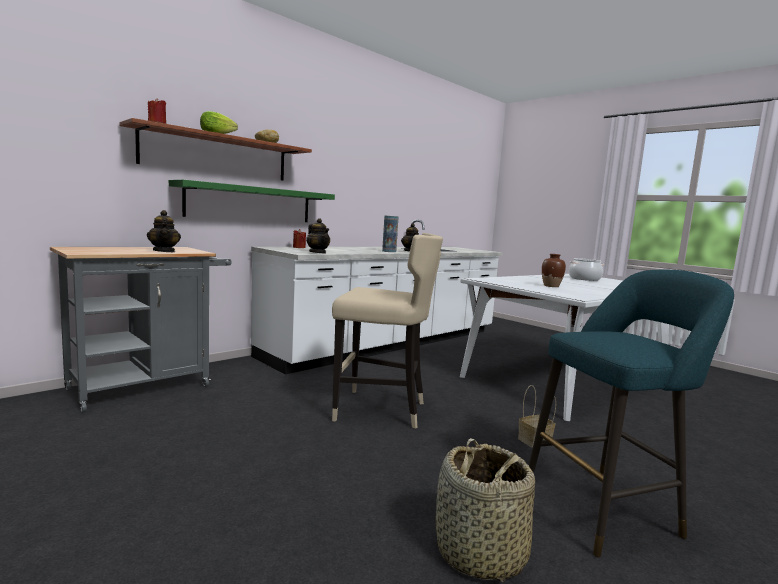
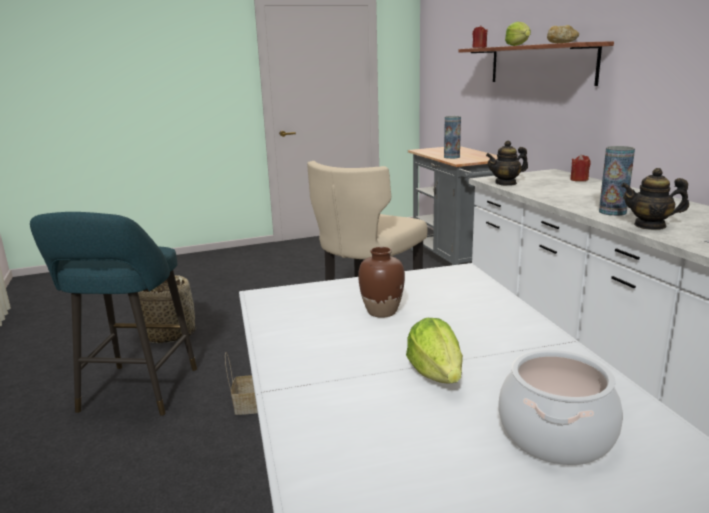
camera: 115 degrees right, 10 degrees up
(164, 251) = (451, 157): teapot -> vase
(251, 203) = (563, 117): green shelf -> none
(581, 283) = (436, 374): none -> lettuce

